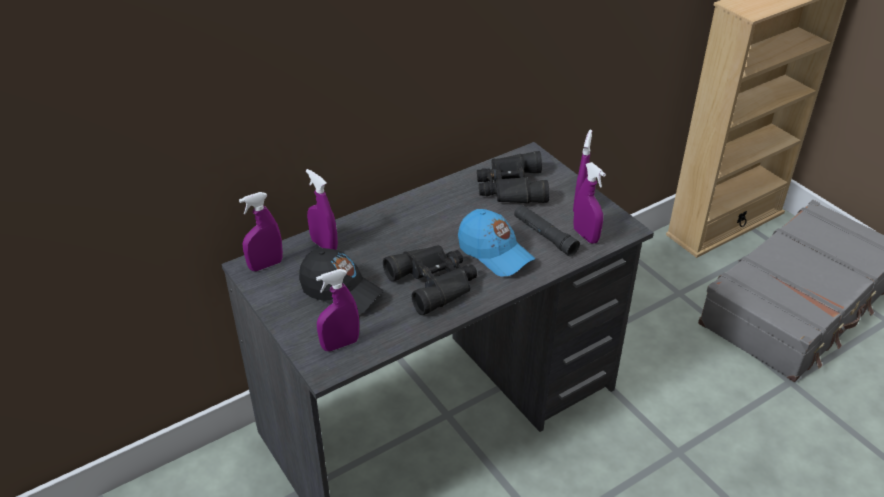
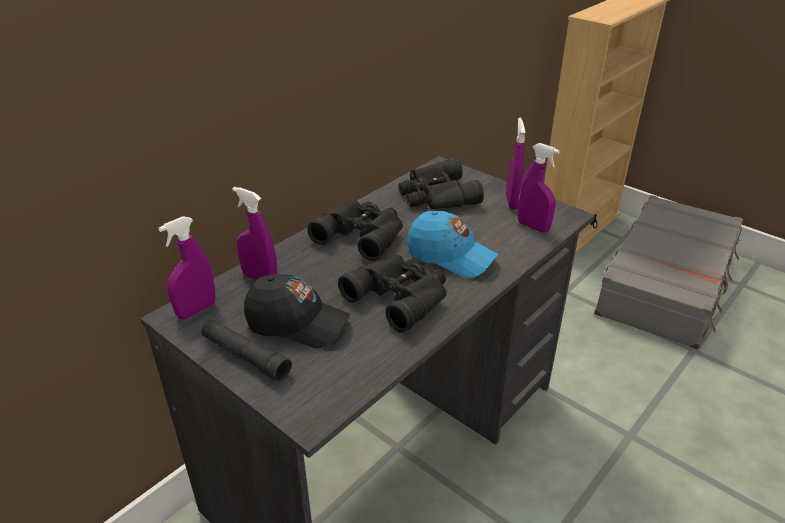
camera: 15 degrees left, 5 degrees down
(340, 344) = (318, 383): purple spray bottle -> none
(426, 216) = (362, 234): none -> black binoculars
(544, 235) = (492, 233): black flashlight -> black flashlight (245, 357)

